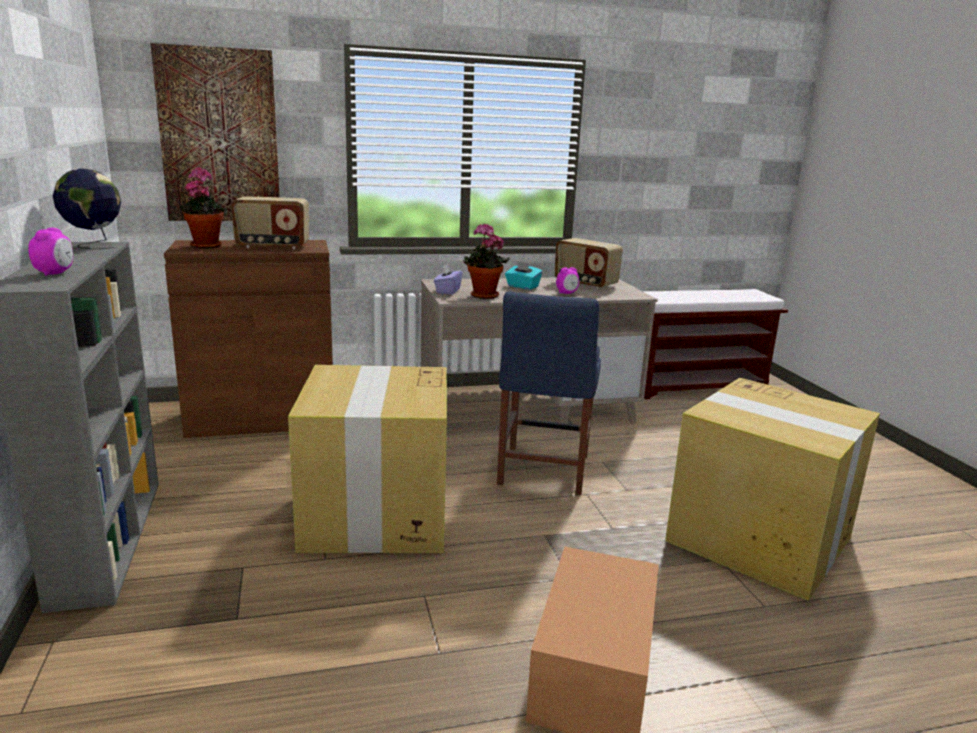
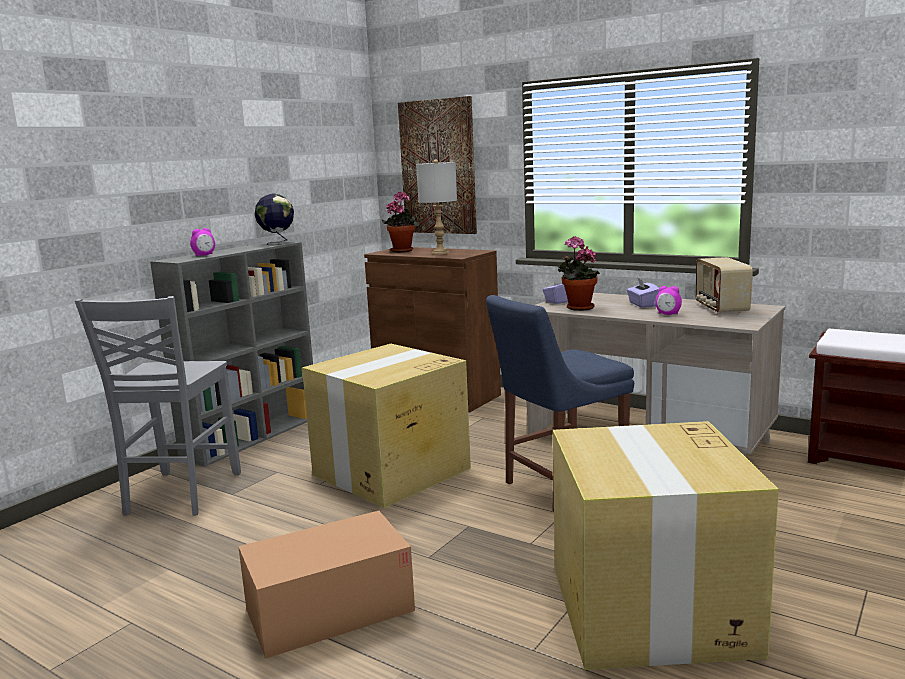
camera: 50 degrees right, 5 degrees down
(157, 655) = (180, 494): none -> grey chair
(272, 246) = (440, 253): radio -> grey table lamp
(522, 286) = (642, 304): turquoise tissue box -> purple tissue box

